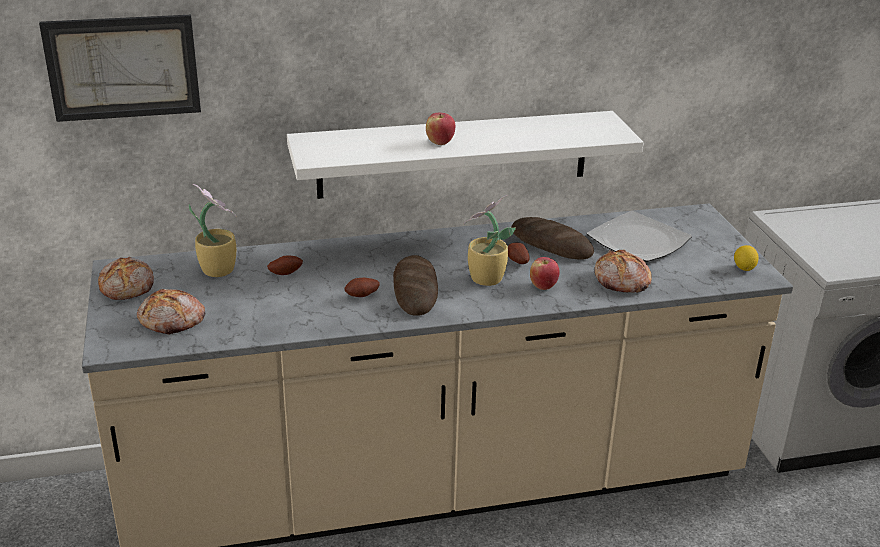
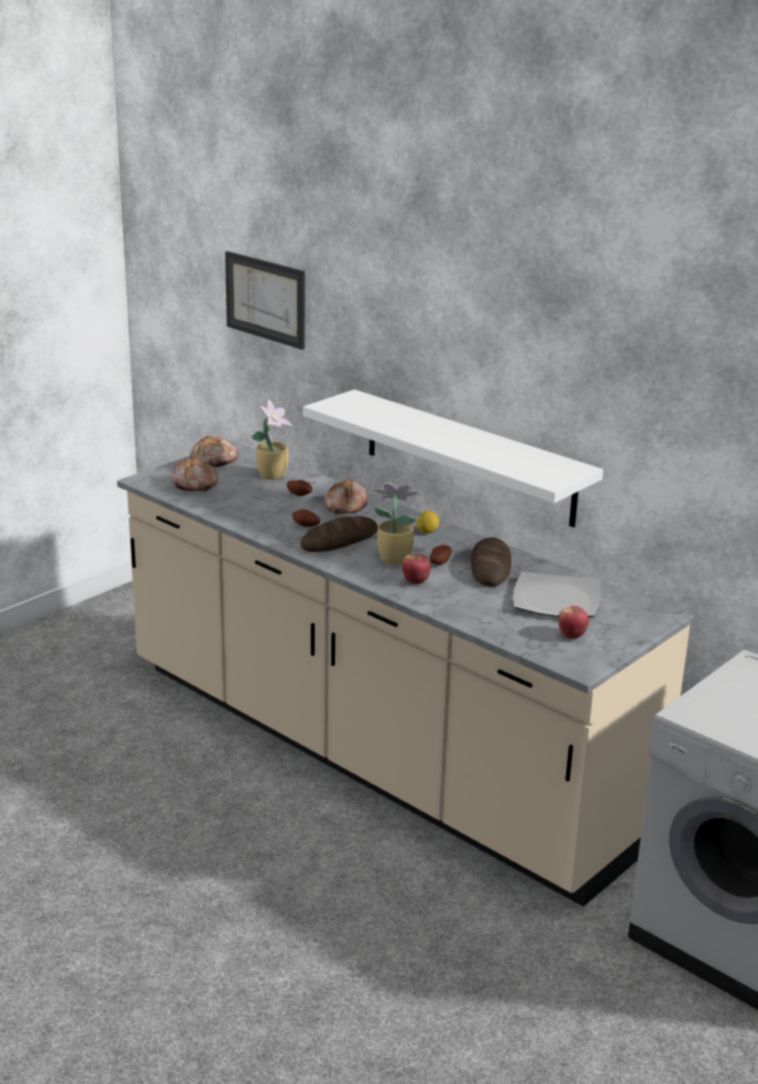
camera: 55 degrees right, 5 degrees down
(440, 142) = (420, 431): apple -> apple (572, 636)
(621, 281) = (472, 609): bread -> bread (345, 506)
(744, 268) = (583, 656): lemon -> lemon (427, 532)

